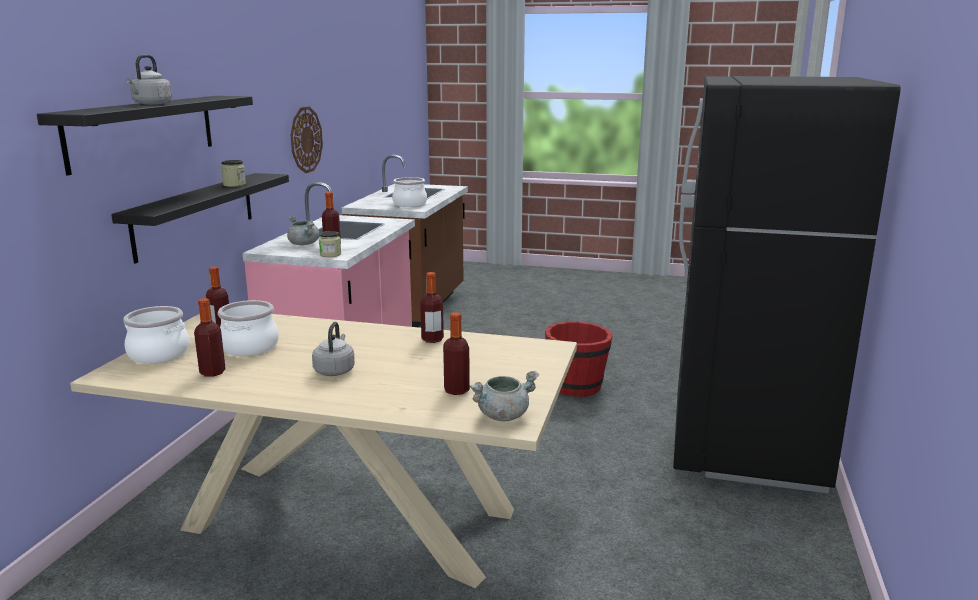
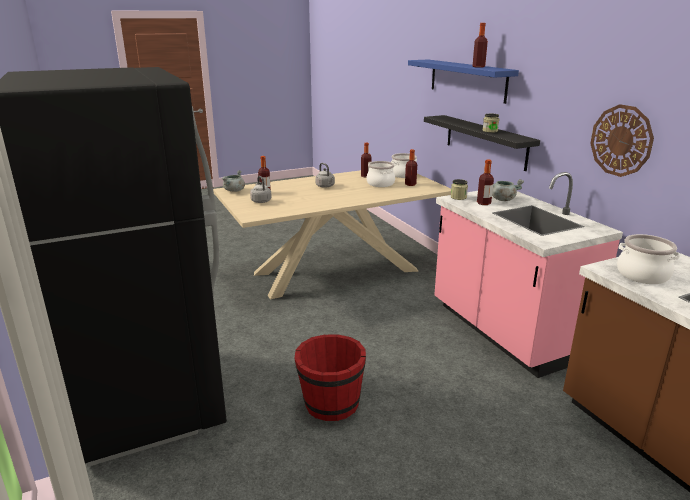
camera: 140 degrees right, 5 degrees up
(143, 131) = (467, 80): black shelf -> blue shelf
(151, 104) = (452, 63): grey kettle -> grey kettle (260, 201)
(432, 339) = (315, 205): bottle -> bottle (478, 67)

